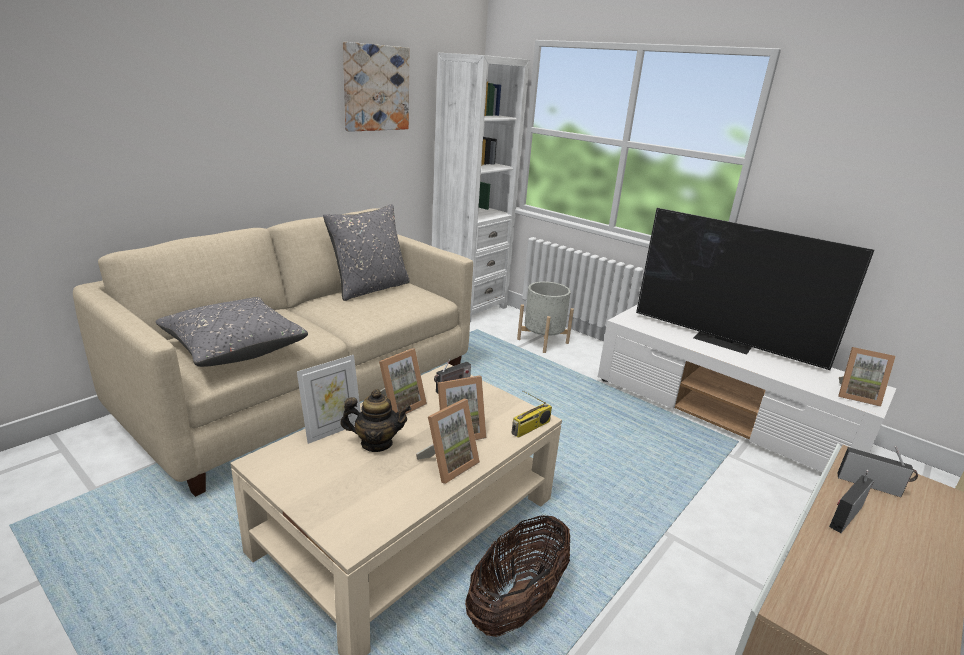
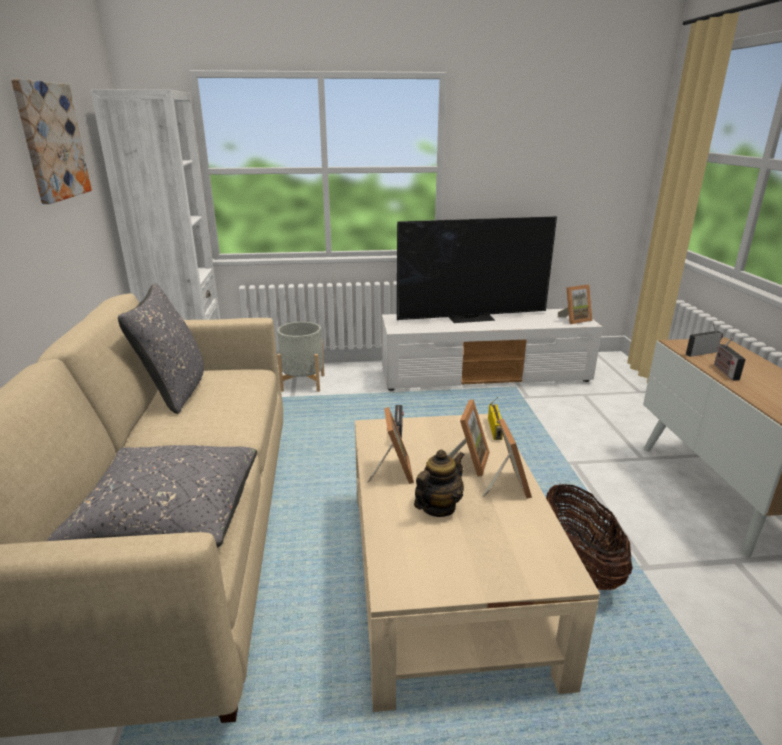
camera: 45 degrees left, 0 degrees up
(332, 430) = (388, 523): picture frame -> none

